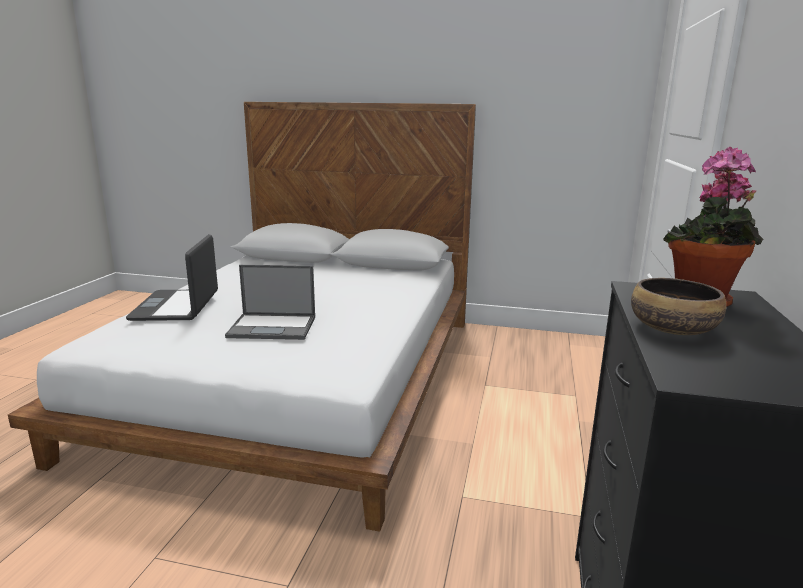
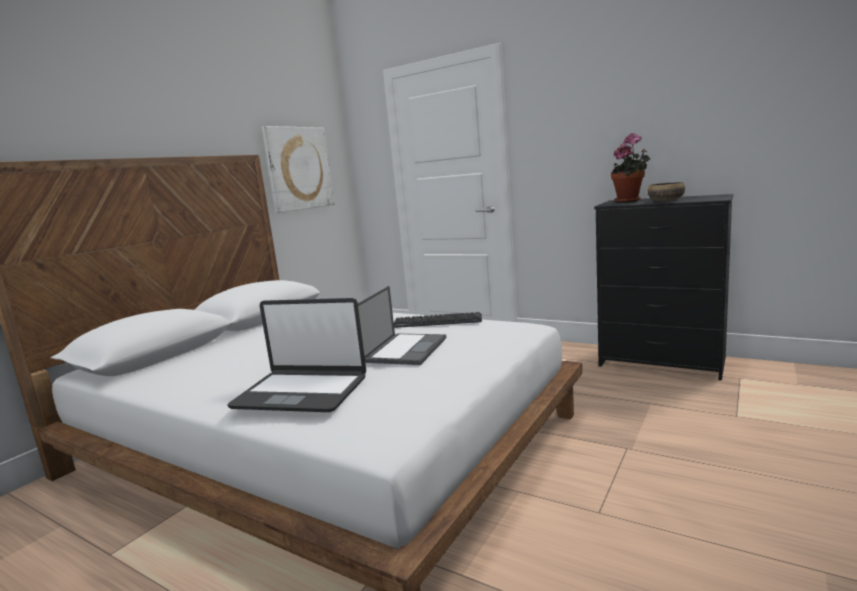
camera: 70 degrees left, 5 degrees down
(367, 329) = (437, 321): none -> keyboard
(544, 122) = (298, 168): none -> picture

